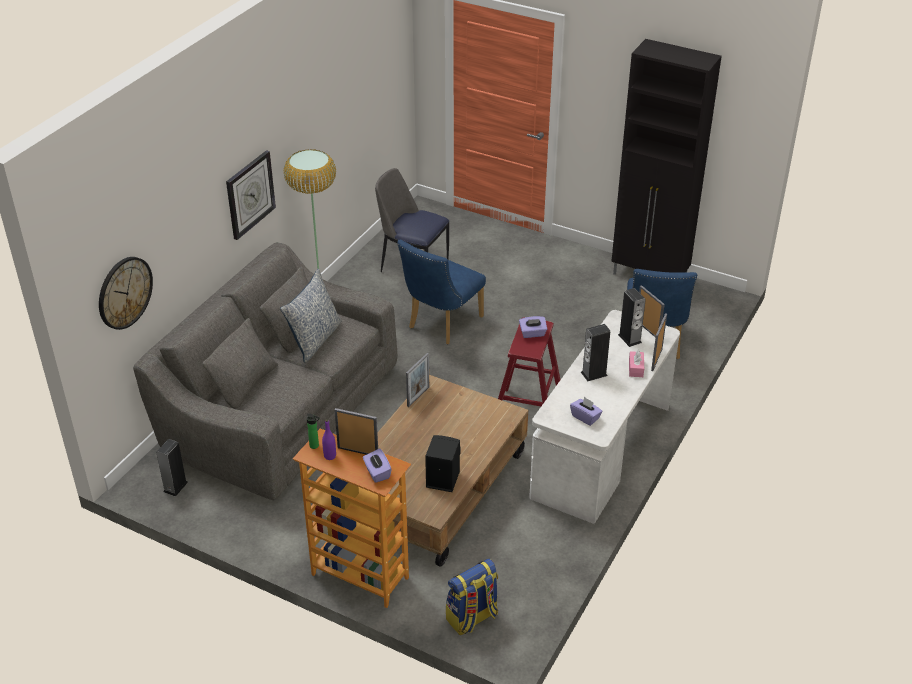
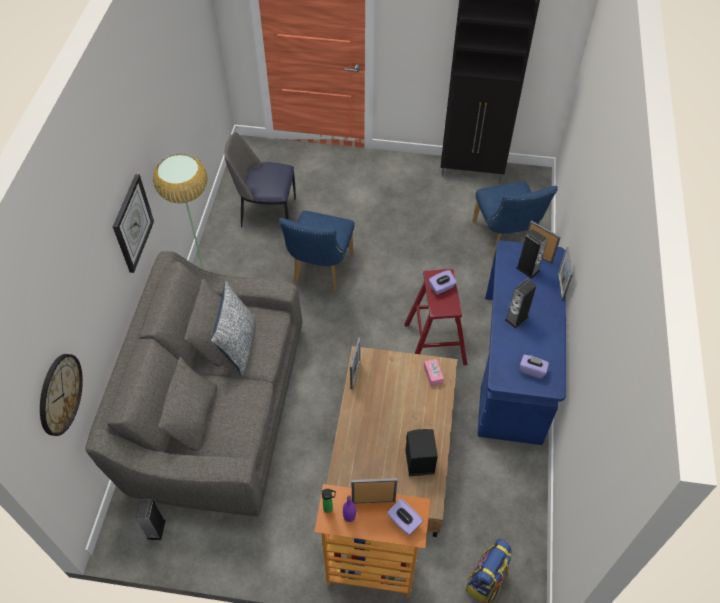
camera: 20 degrees left, 15 degrees up
(602, 451) = (514, 366): white desk -> blue desk
(636, 368) = (548, 301): pink tissue box -> pink tissue box (433, 375)

